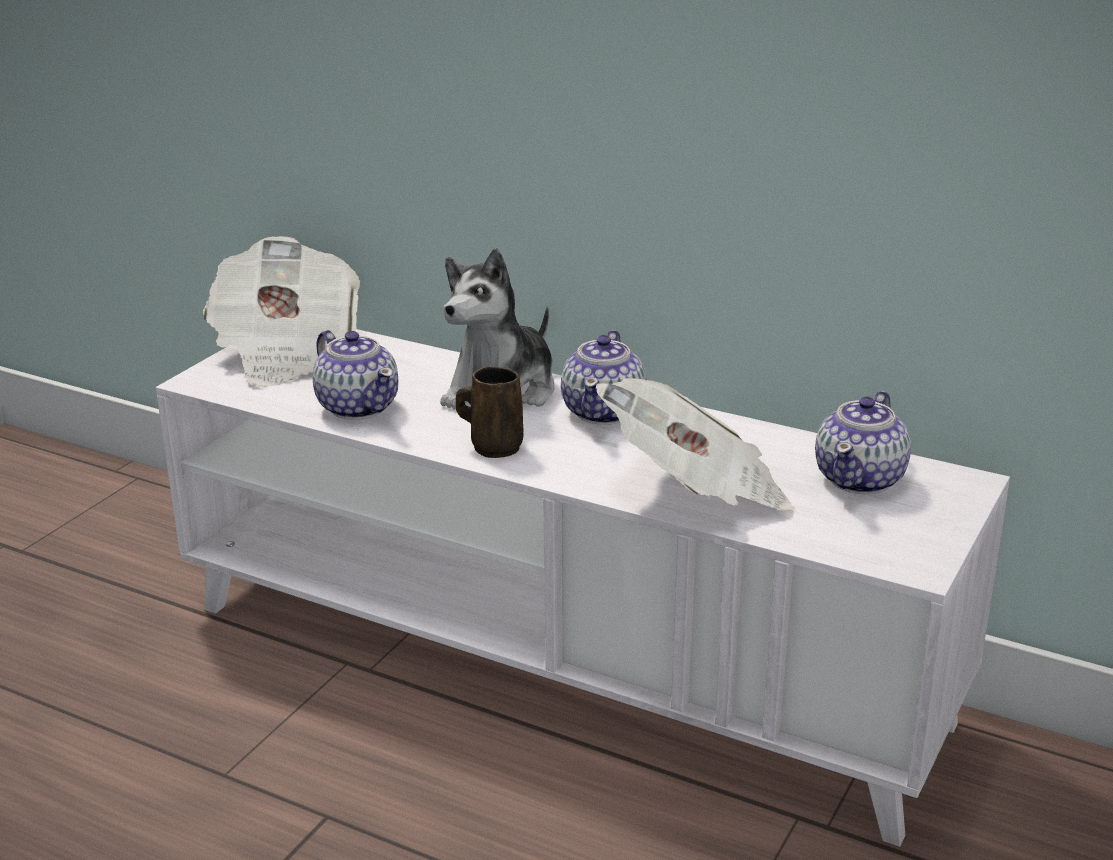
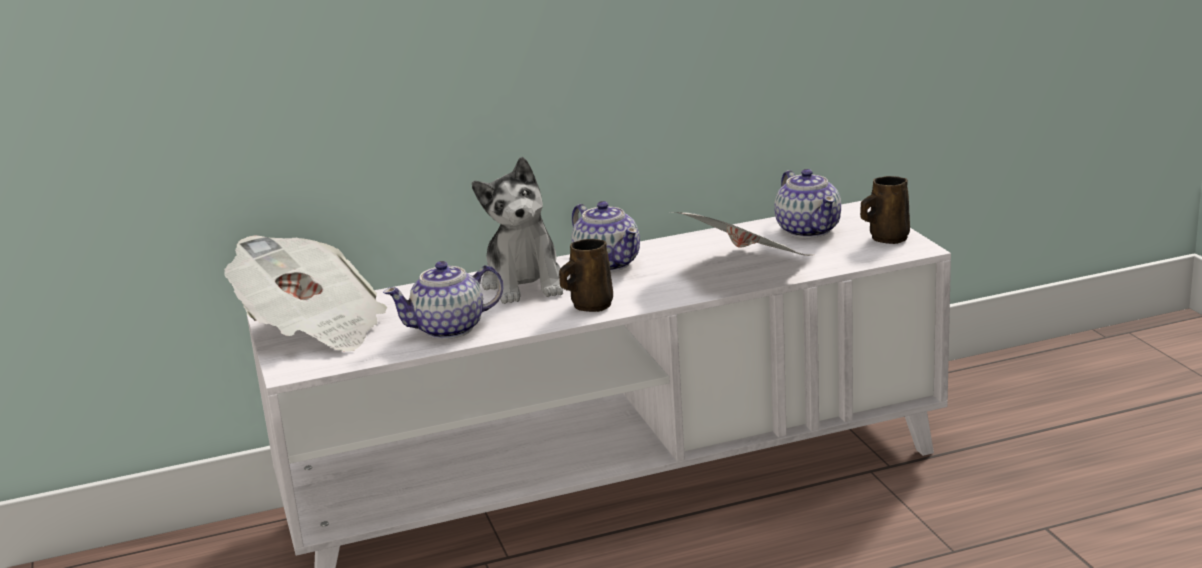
camera: 45 degrees left, 5 degrees down
(358, 406) = (450, 329): teapot -> teapot turned 150 degrees clockwise
(916, 536) = (887, 238): none -> brown mug

